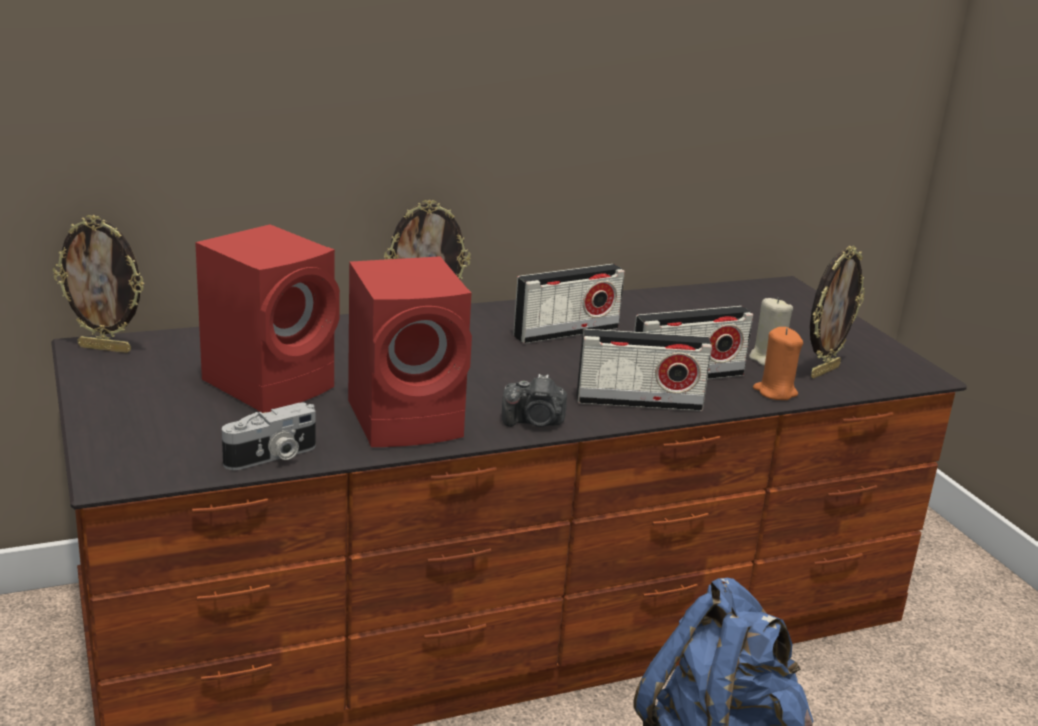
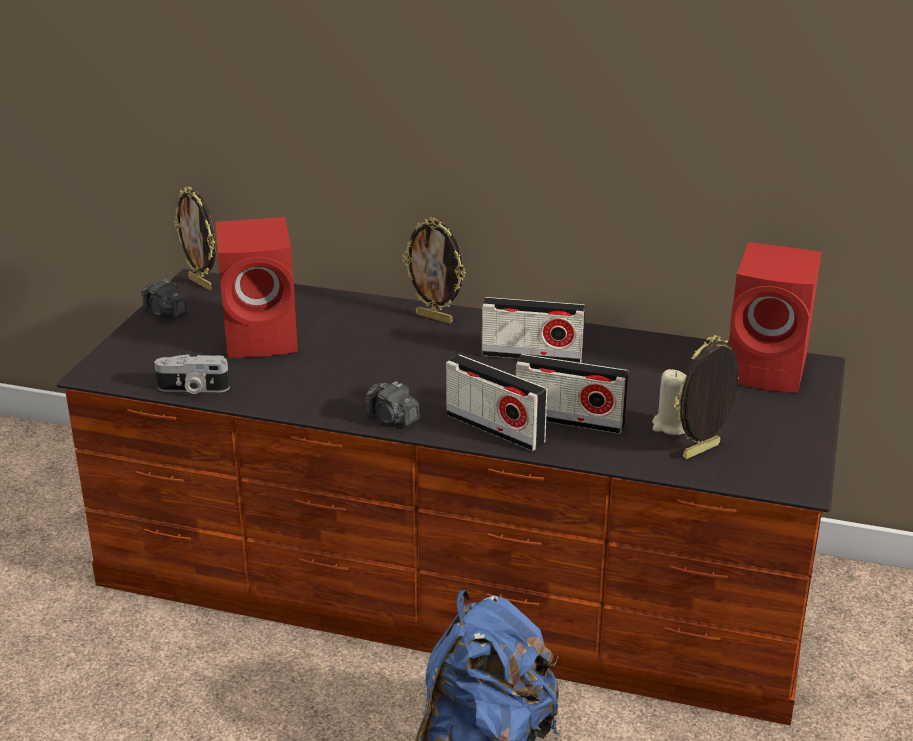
camera: 40 degrees right, 5 degrees up
(106, 388) = (165, 313): none -> camera
(409, 420) = (311, 390): red speaker -> red speaker (769, 370)
(775, 392) = (624, 456): orange candle -> none
(823, 371) = (702, 452): picture frame -> picture frame turned 150 degrees clockwise

